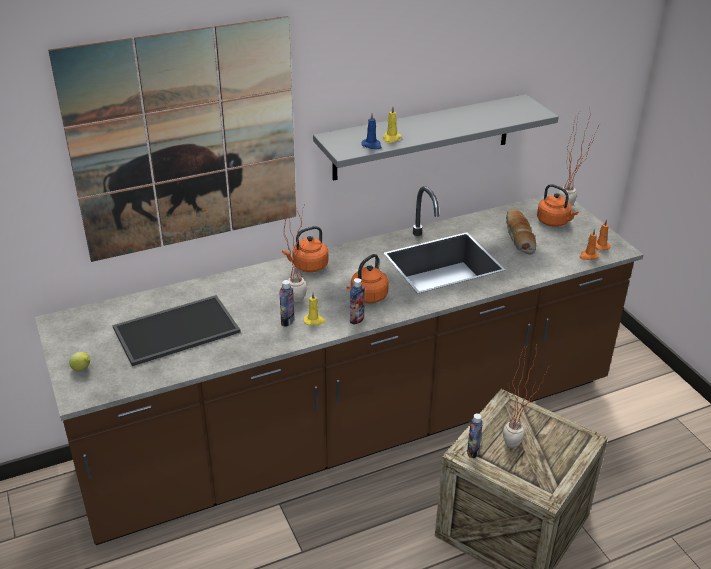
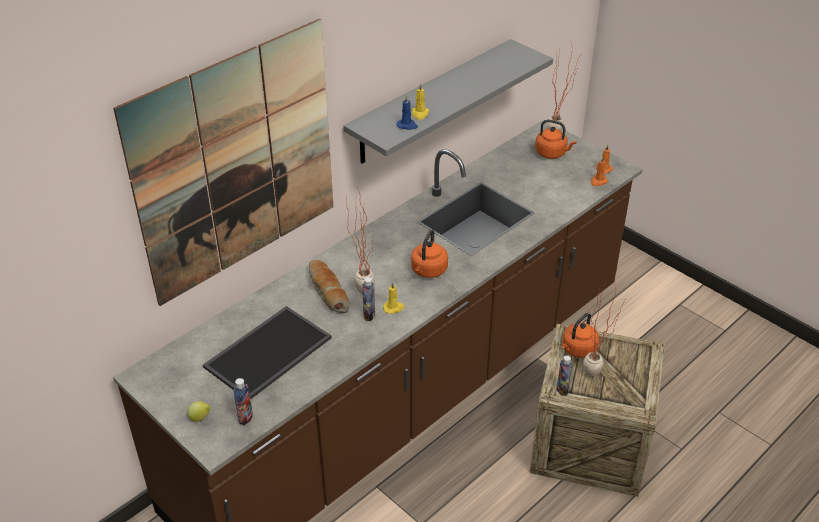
camera: 20 degrees left, 5 degrees up
(308, 266) = (355, 253): orange kettle -> orange kettle (577, 350)
(357, 319) = (431, 296): bottle -> bottle (245, 417)
(518, 237) = (529, 176): bread -> bread (327, 292)

